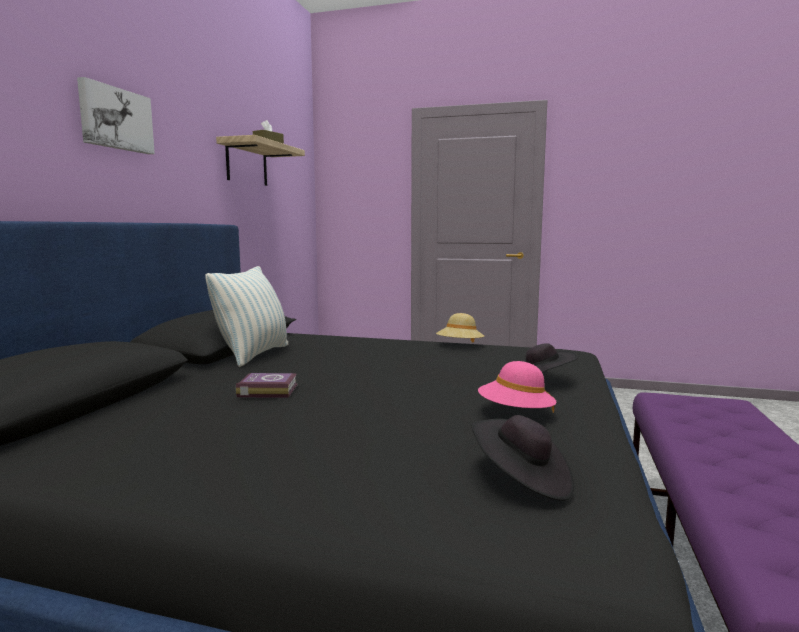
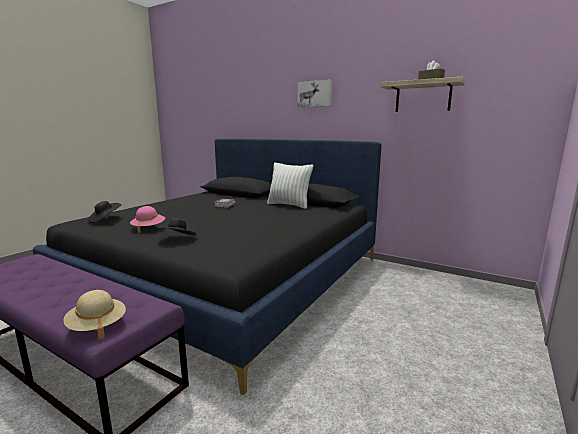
camera: 105 degrees right, 5 degrees up
(460, 346) = (281, 238): beige hat -> beige hat (97, 326)

